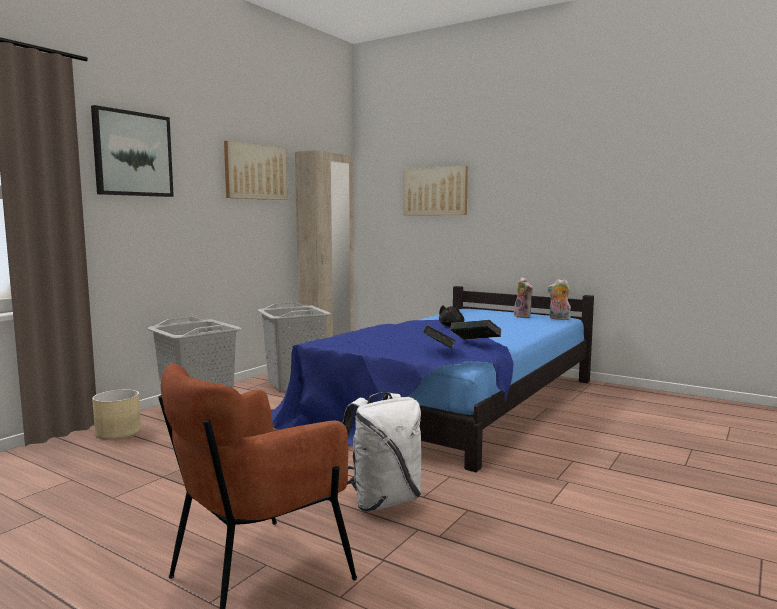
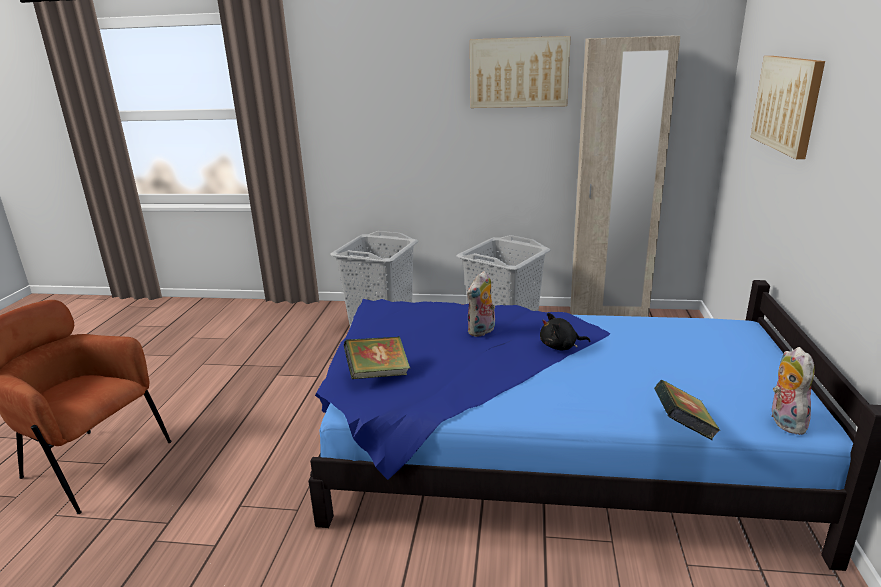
camera: 65 degrees right, 15 degrees up
(118, 432) = (318, 314): beige planter -> none
(132, 154) = (356, 69): picture -> none
(382, 501) = (223, 483): white backpack -> none
(475, 343) = (448, 387): book -> book (682, 428)
(524, 316) = (744, 384): plush toy -> plush toy (482, 331)

